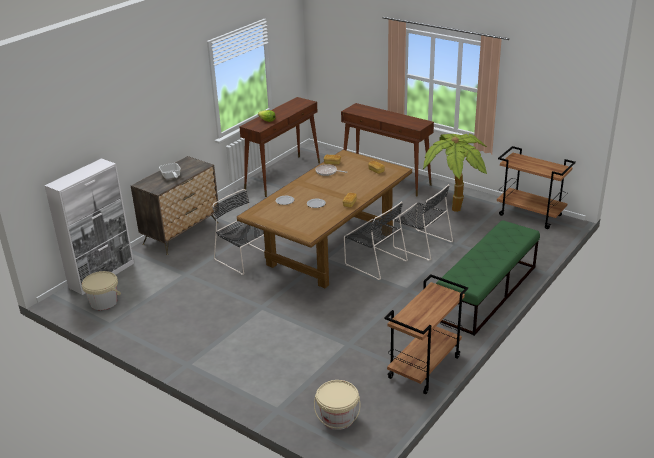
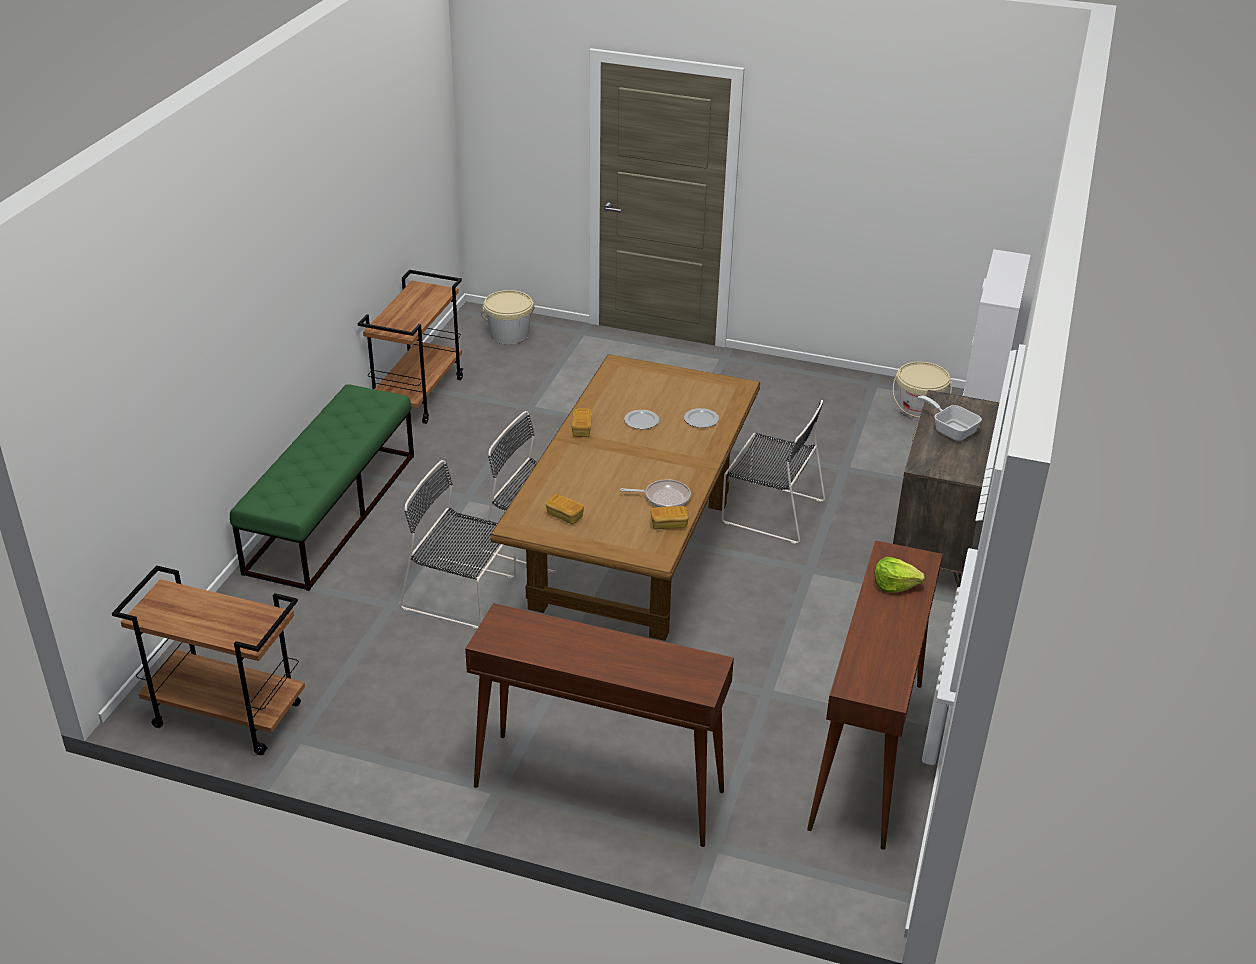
camera: 160 degrees right, 5 degrees up
(451, 210) = (411, 701): potted plant -> none

